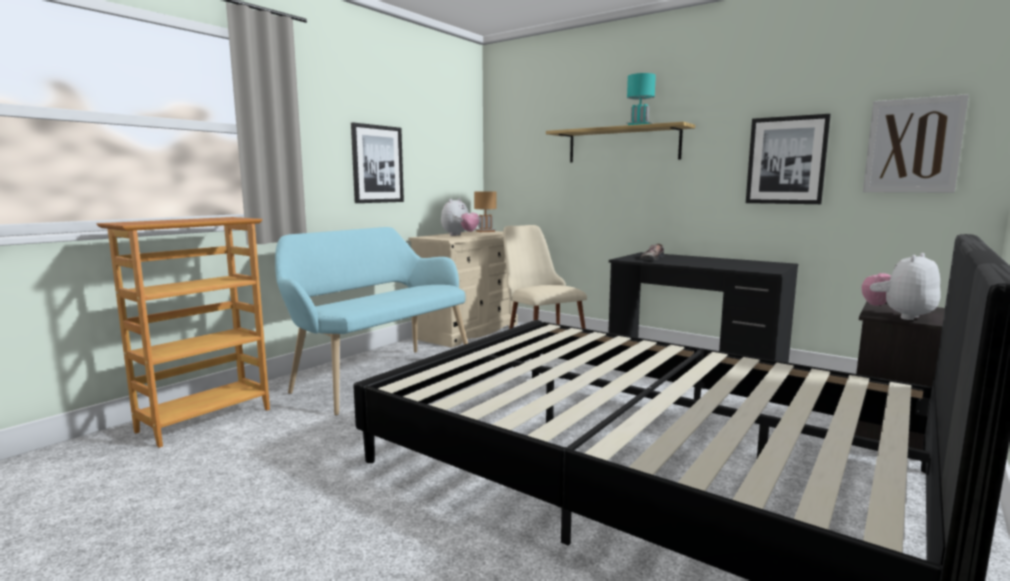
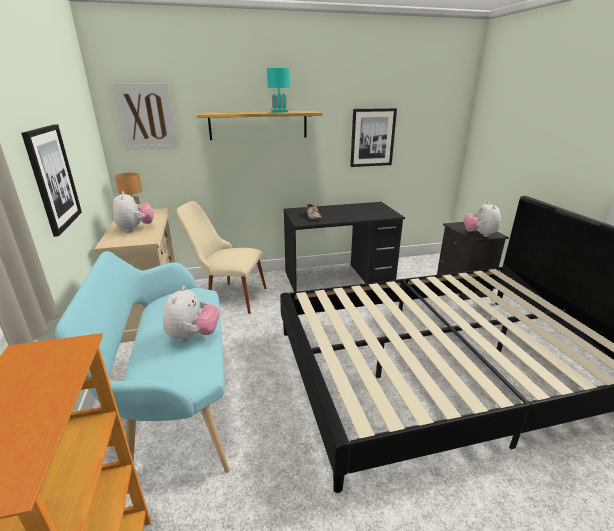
camera: 50 degrees left, 15 degrees up
(386, 298) = (193, 336): none -> plush toy
(913, 146) = (432, 129): picture -> picture (146, 116)

